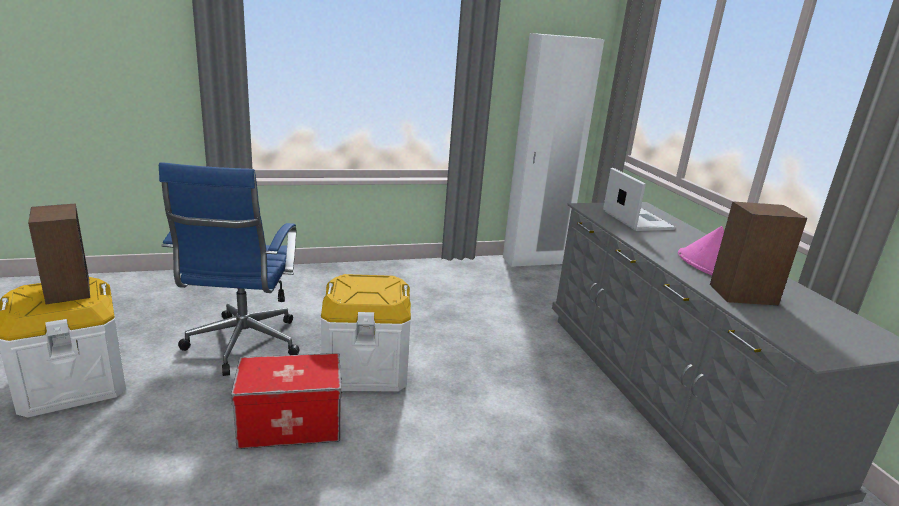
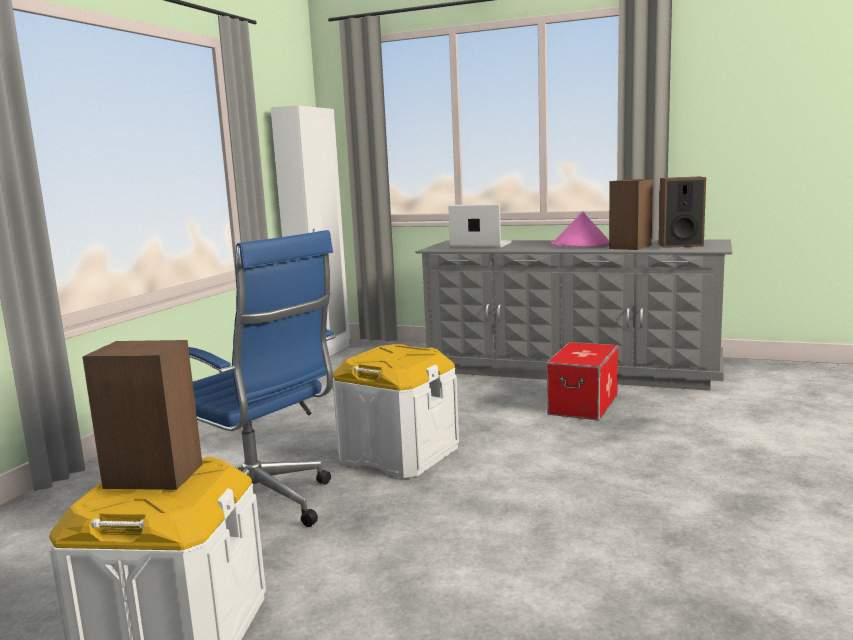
camera: 50 degrees left, 10 degrees down
(291, 424) = (449, 504): storage box -> storage box (583, 404)
(811, 324) = (680, 245): none -> speaker

